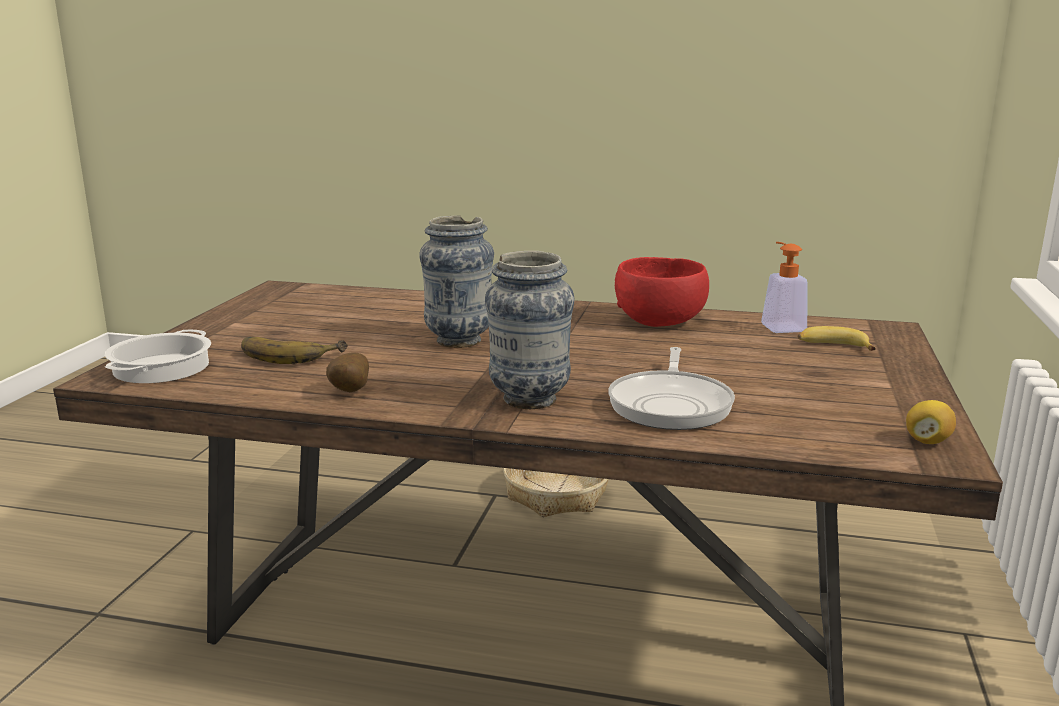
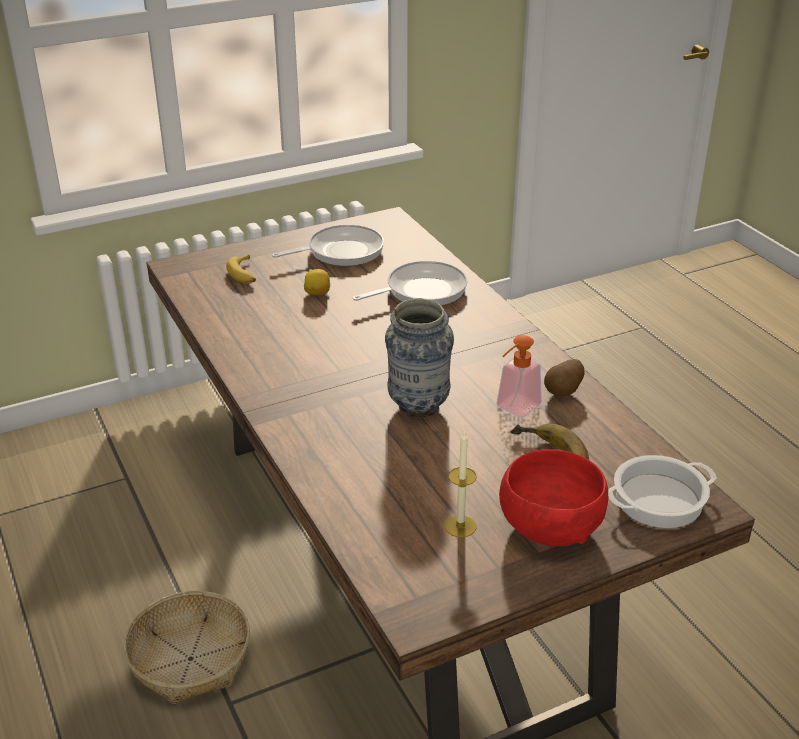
camera: 130 degrees left, 15 degrees up
(309, 313) = (460, 526): none -> candle
(529, 400) = (478, 331): vase -> none
(661, 321) = (260, 347): red bowl -> red bowl (549, 527)
(780, 326) = (215, 301): soap dispenser -> soap dispenser (514, 410)
(847, 398) = (341, 251): none -> frying pan
(927, 441) = (375, 224): lemon -> lemon (317, 293)

